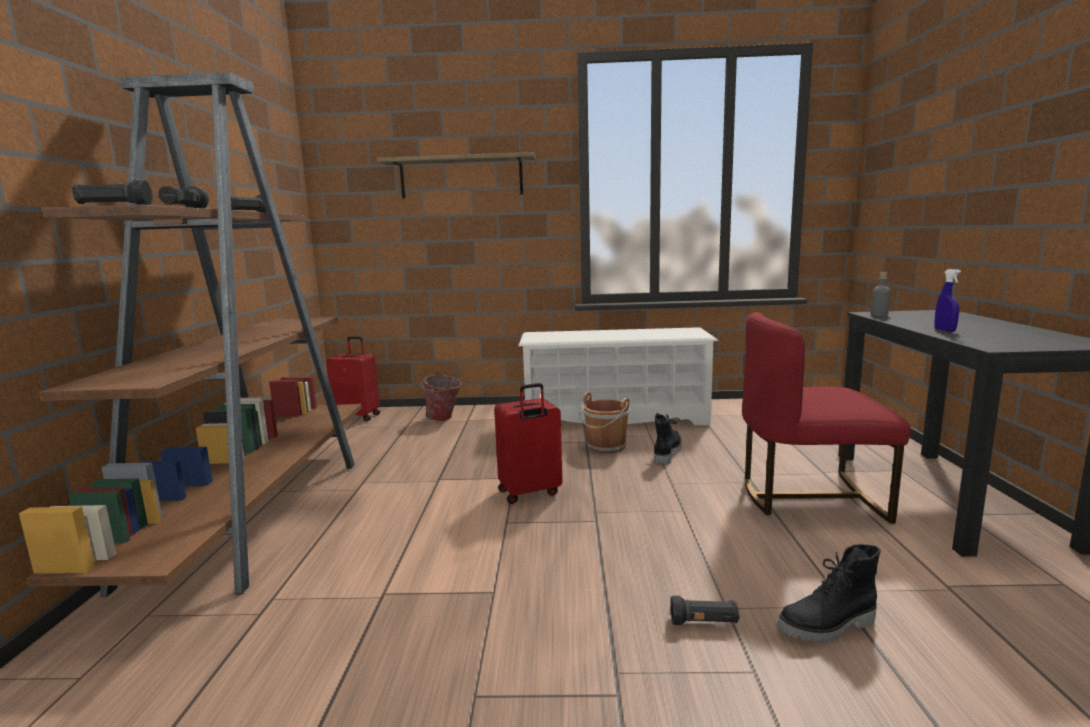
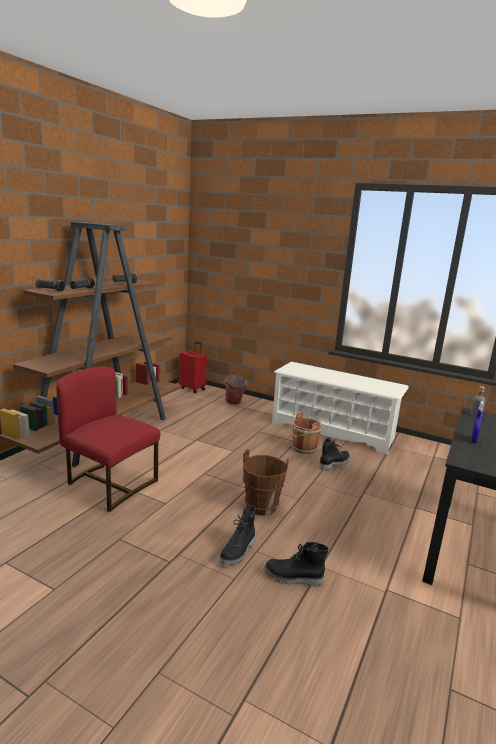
camera: 25 degrees right, 5 degrees up
(461, 177) = (272, 256): shelf -> none
(529, 493) = (231, 462): red suitcase -> none
(649, 539) = (261, 507): none -> brown bucket
(704, 622) = (238, 552): black flashlight -> black boot
(809, 497) = (382, 518): red chair -> red chair (109, 484)

